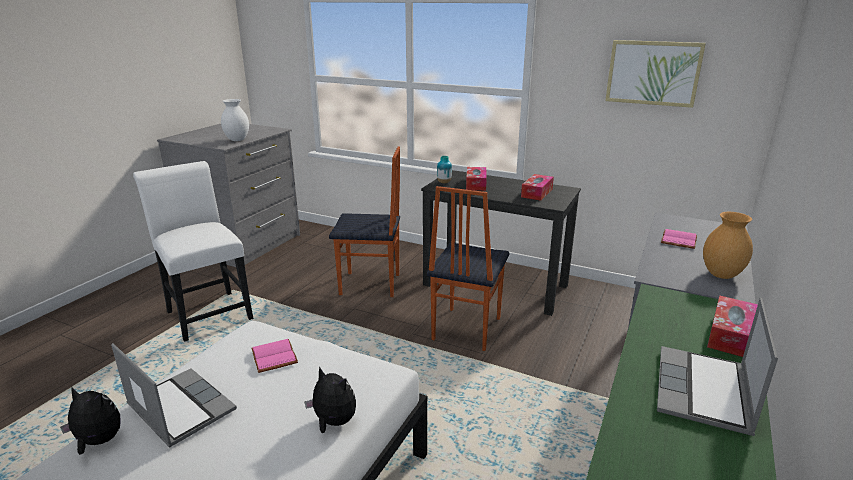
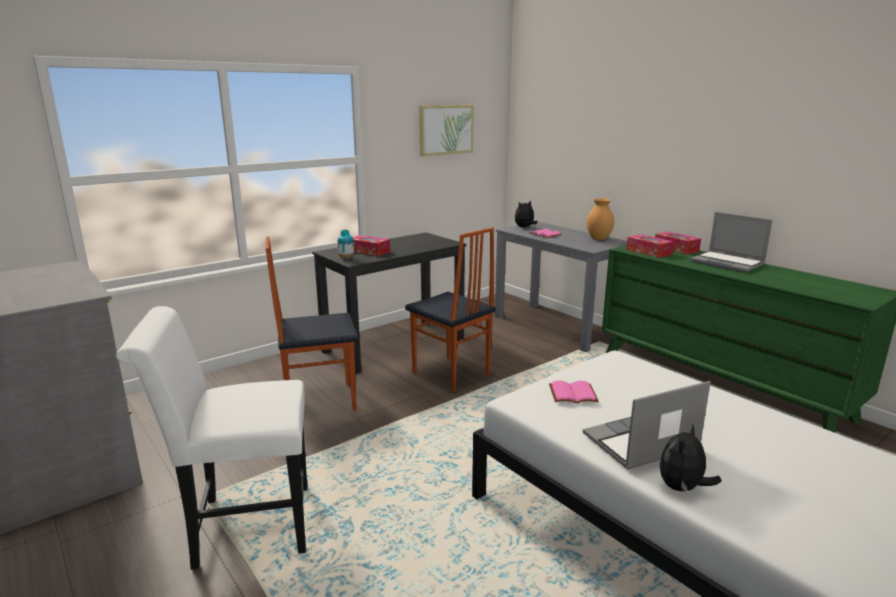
camera: 65 degrees left, 5 degrees down
(237, 140) = (70, 286): white vase -> none
(333, 422) = (675, 382): plush toy -> plush toy (524, 227)
(370, 285) = (319, 400): chair -> chair turned 135 degrees counterclockwise
(537, 193) = (419, 242): tissue box -> tissue box (648, 252)

